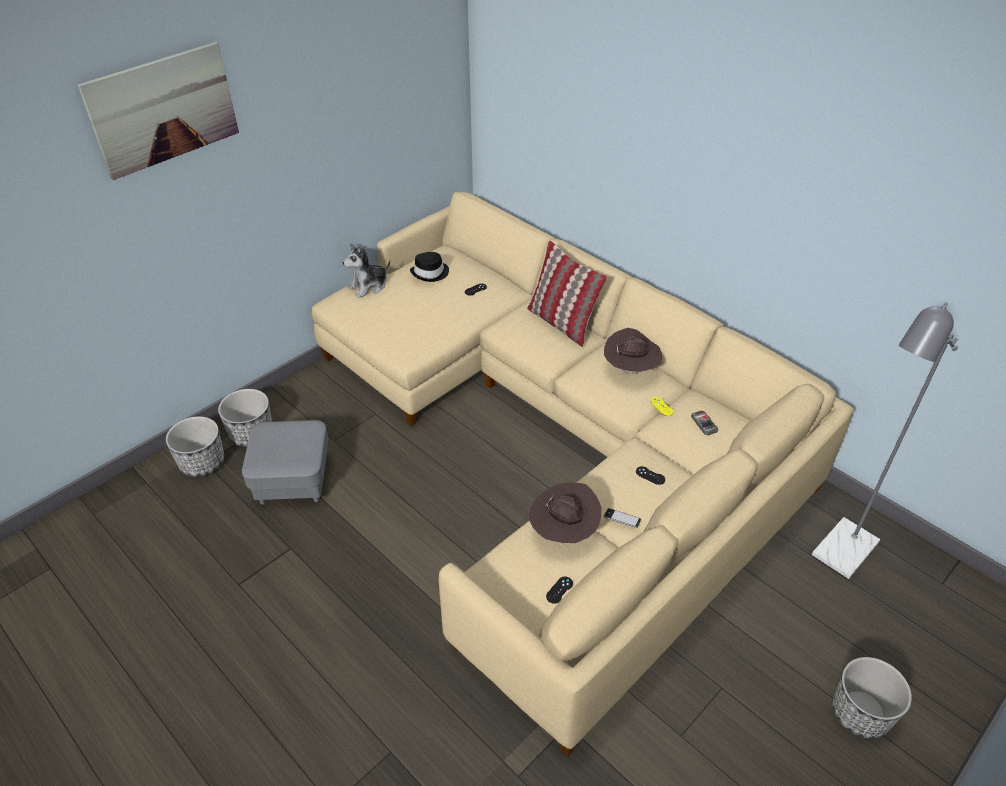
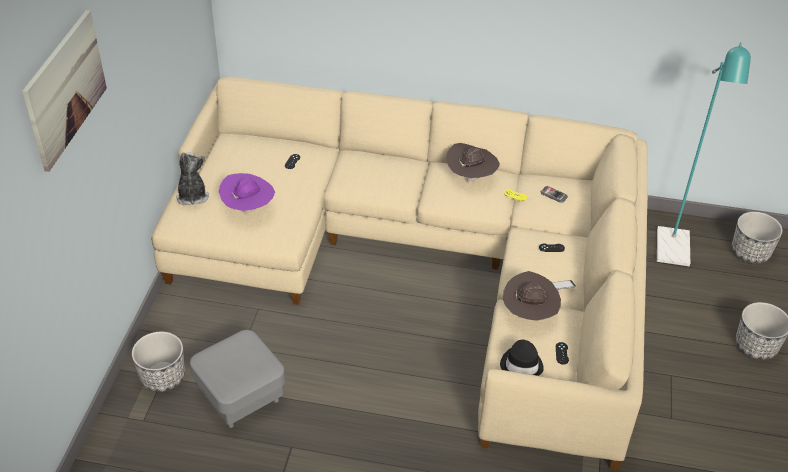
camera: 35 degrees left, 0 degrees up
(203, 463) = (142, 422): planter -> planter (750, 252)
(368, 286) = (192, 196): plush toy -> plush toy turned 150 degrees clockwise
(400, 314) = (248, 208): none -> purple hat
(430, 273) = (240, 162): black hat -> black hat (522, 364)
(561, 323) = (386, 162): pillow -> none
(839, 556) = (673, 254): grey floor lamp -> turquoise floor lamp

